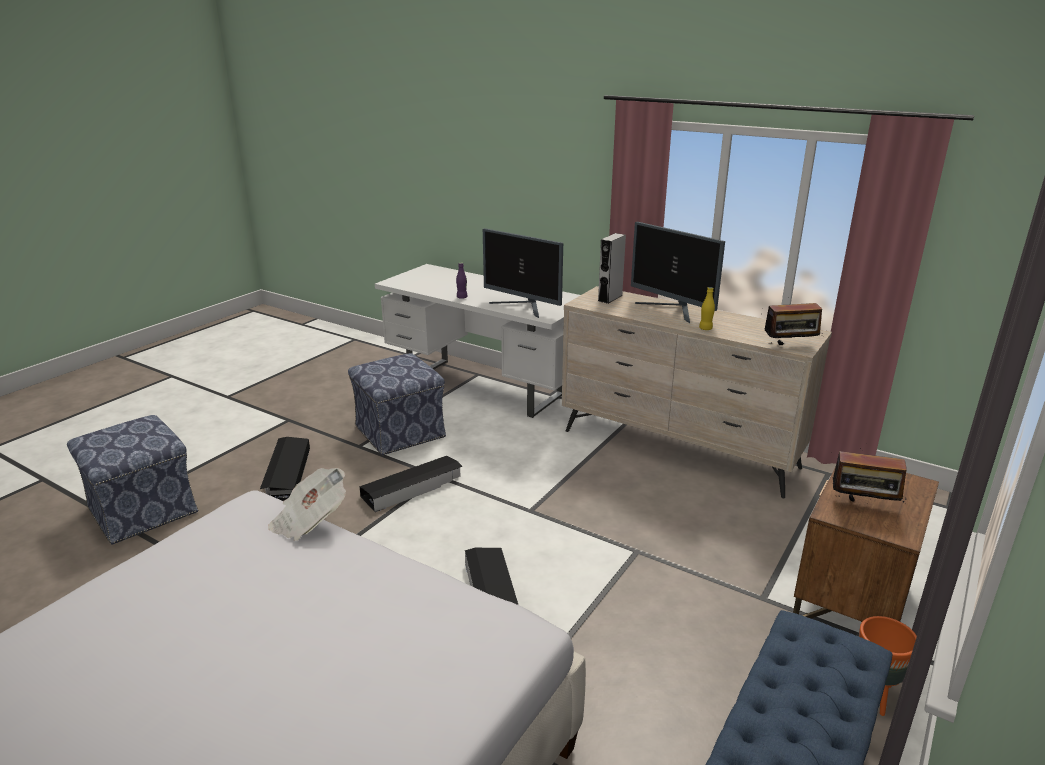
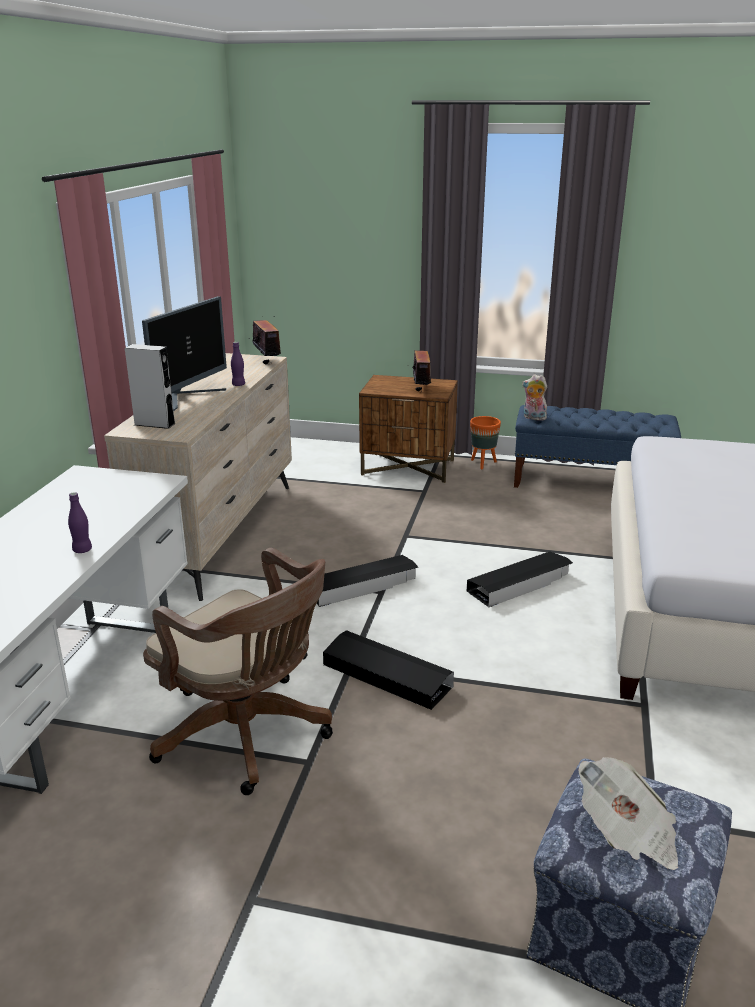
camera: 110 degrees left, 0 degrees up
(287, 474) = (423, 806): black storage box -> black storage box (362, 586)
(310, 521) = (664, 523): newspaper -> newspaper (627, 834)
(399, 431) = (248, 735): ottoman -> brown office chair
(523, 307) = (125, 499): monitor -> none
(705, 328) = (238, 385): yellow bottle -> purple bottle
(795, 628) = (533, 418): none -> plush toy

